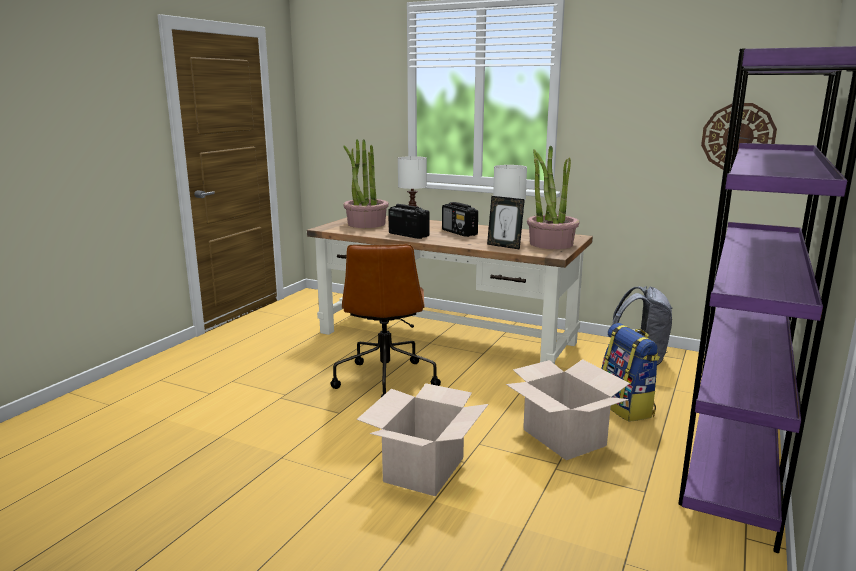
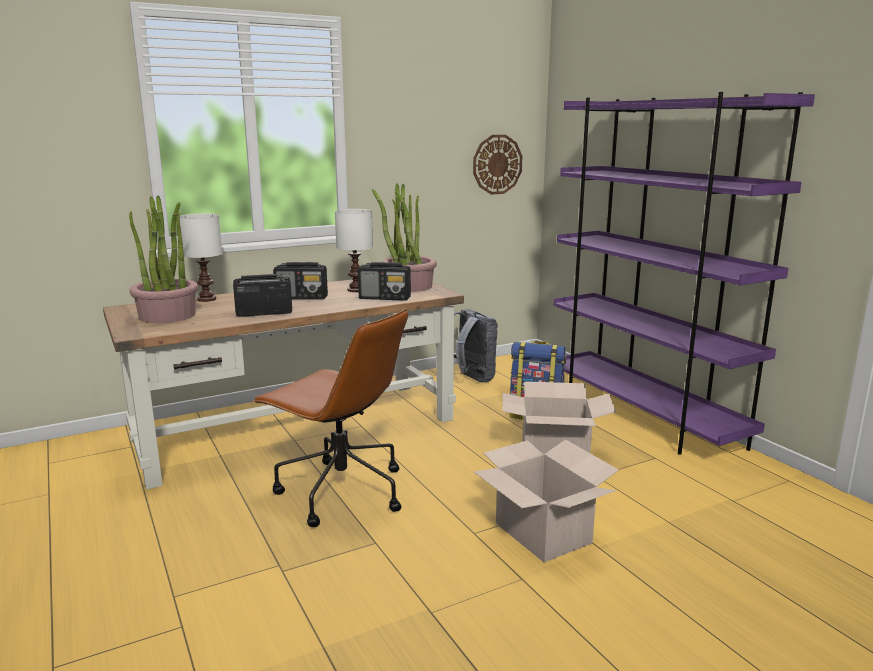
camera: 55 degrees left, 0 degrees up
(504, 246) = (385, 298): picture frame -> radio

